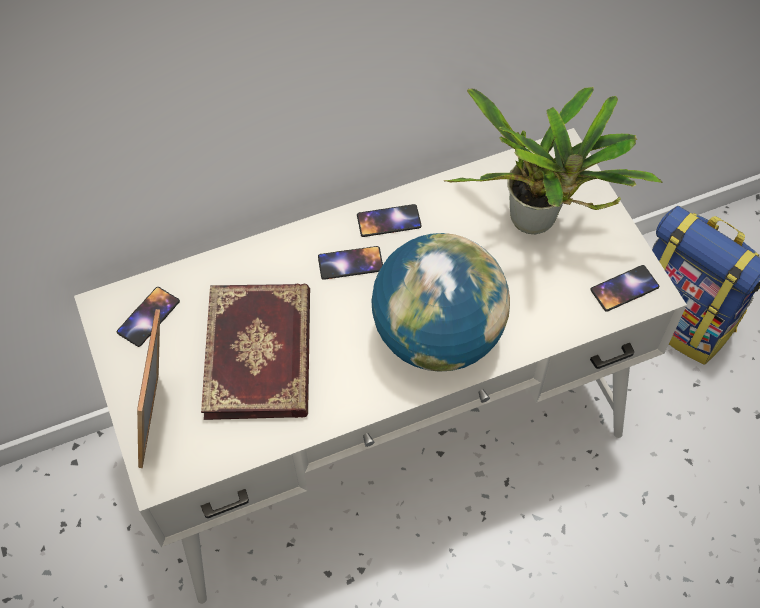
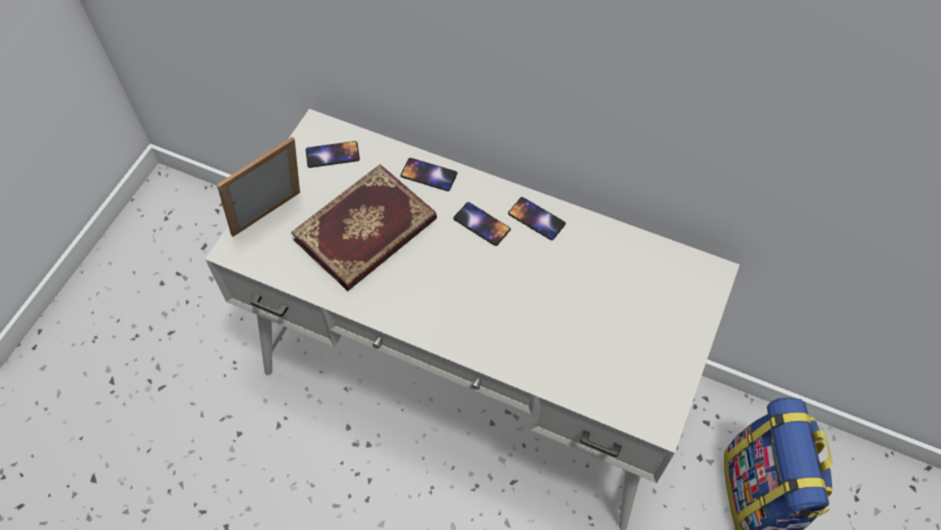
camera: 45 degrees right, 0 degrees up
(438, 335) = (482, 316): globe -> none
(538, 223) = (634, 305): potted plant -> none
(624, 288) = (642, 401): phone -> phone (429, 175)

